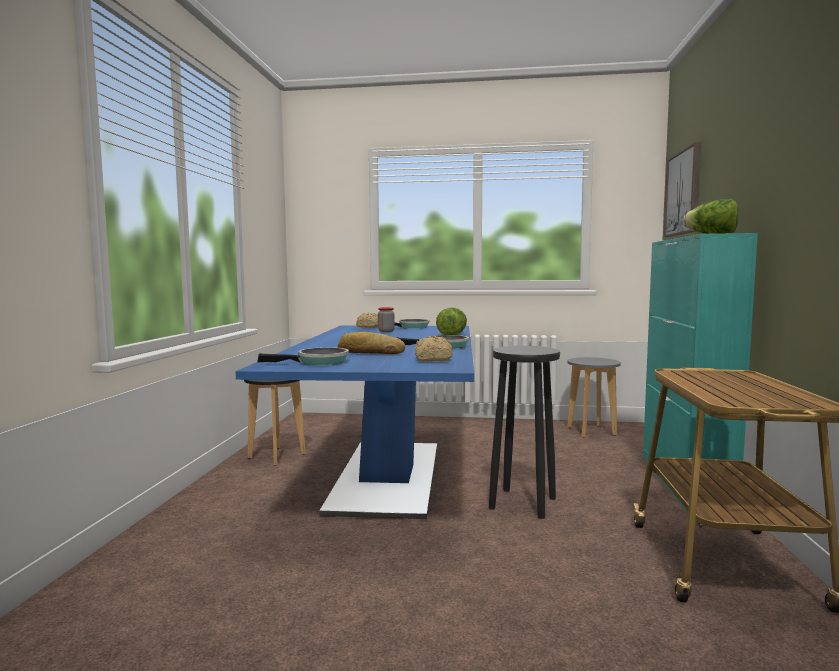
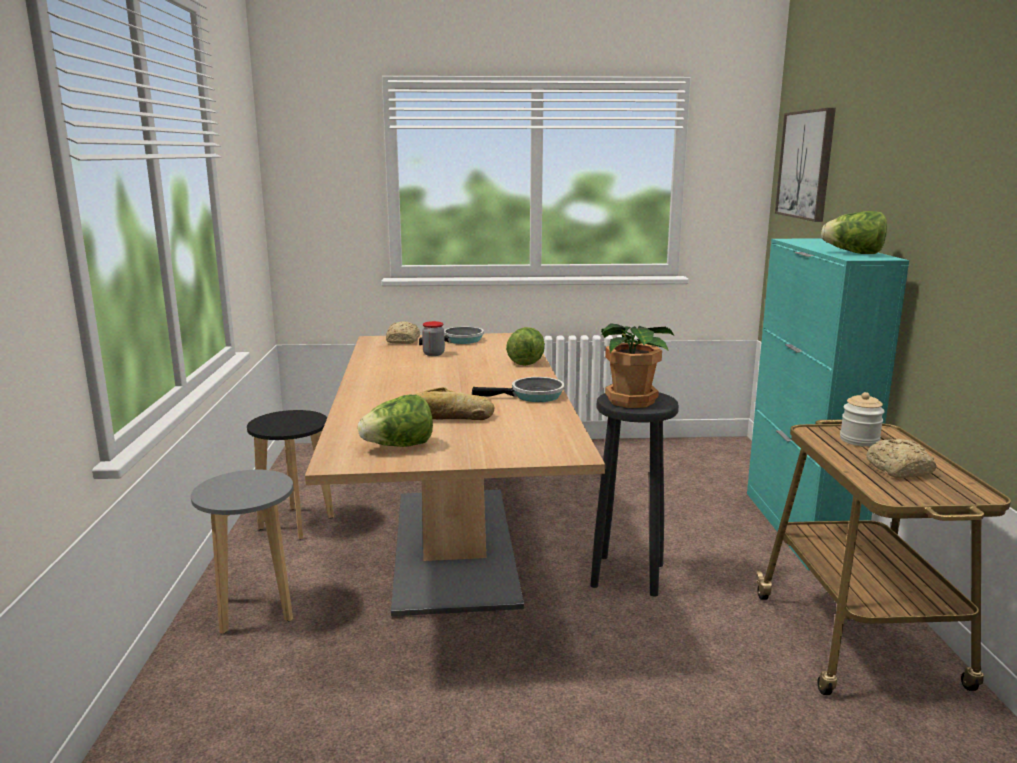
camera: 10 degrees left, 10 degrees up
(318, 362) = (399, 446): frying pan -> lettuce
(387, 477) = (454, 547): blue dining table -> beige dining table
(433, 359) = (538, 432): bread -> bread (898, 470)
(520, 349) = (631, 400): none -> potted plant
(591, 431) = (679, 455): grey stool -> grey stool (255, 609)
(714, 377) = (859, 440): none -> jar

